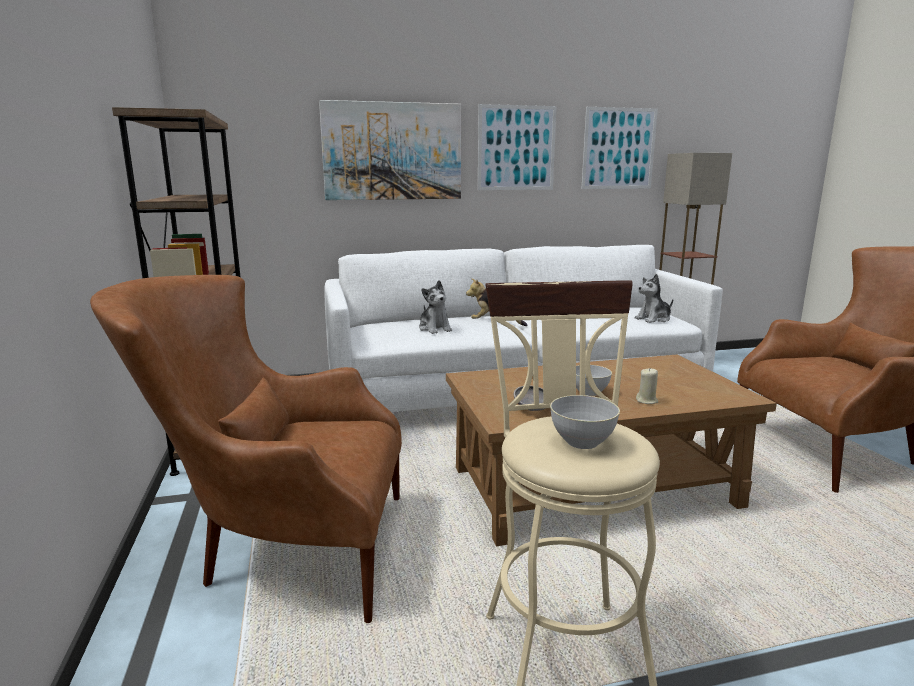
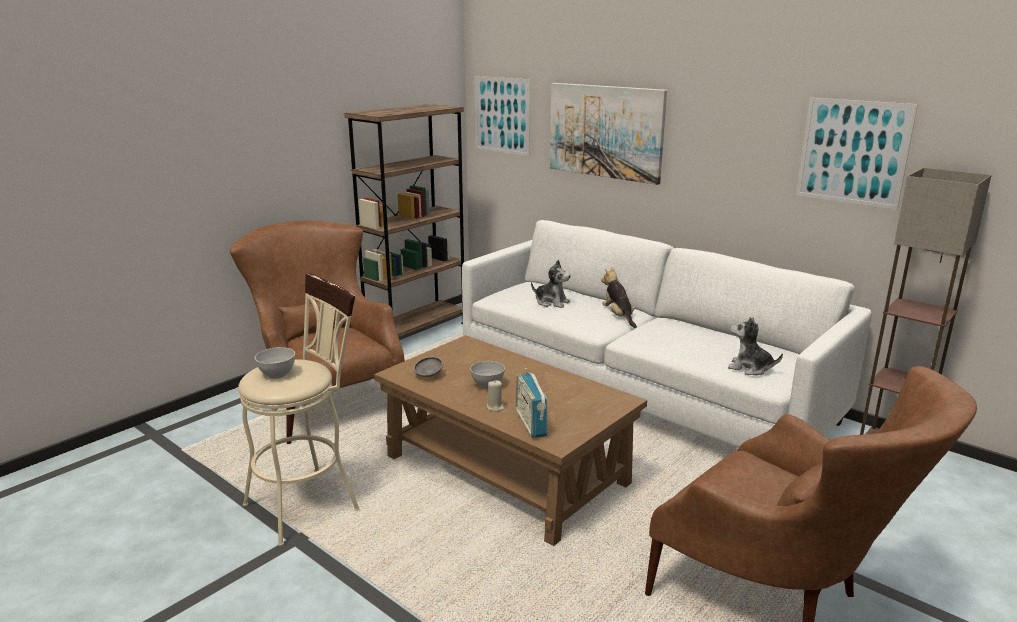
camera: 55 degrees right, 5 degrees up
(435, 328) = (551, 302): plush toy -> plush toy turned 90 degrees counterclockwise
(516, 148) = (722, 139): picture -> picture (502, 115)
(695, 396) = (530, 423): none -> radio

